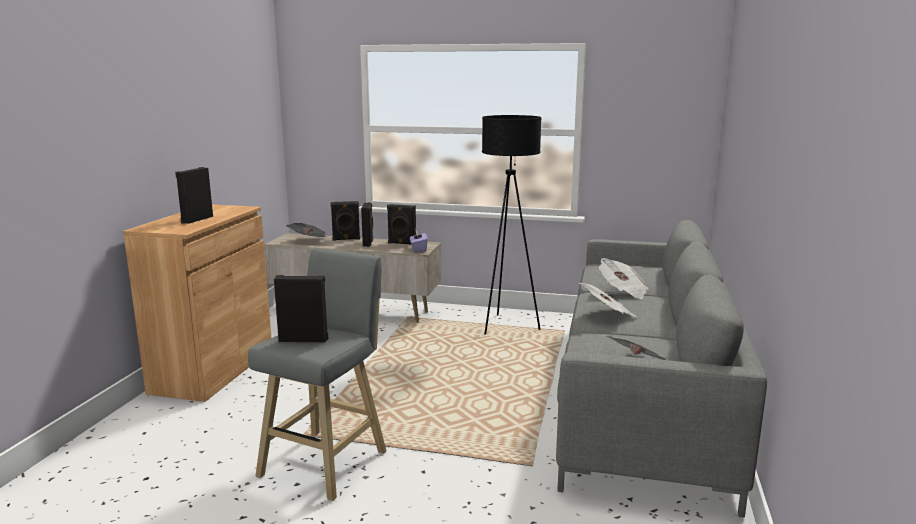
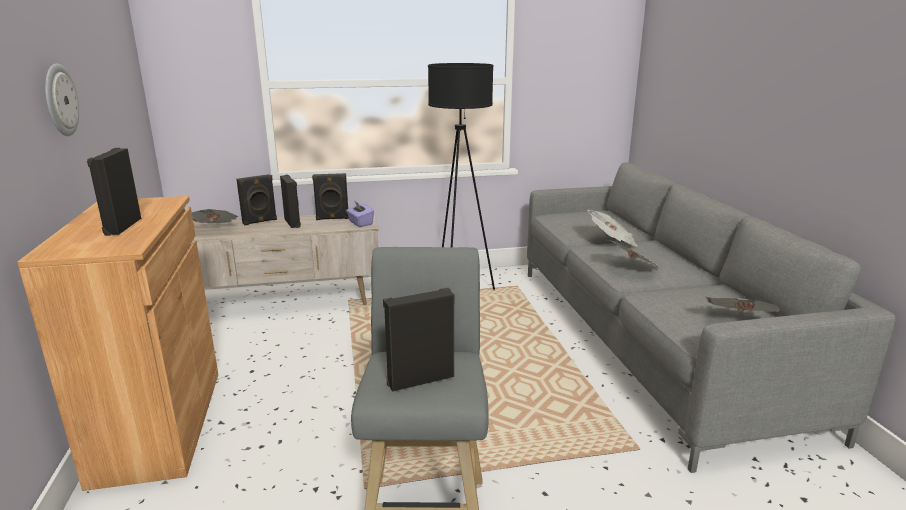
camera: 25 degrees left, 5 degrees up
(186, 134) = (60, 100): none -> wall clock

